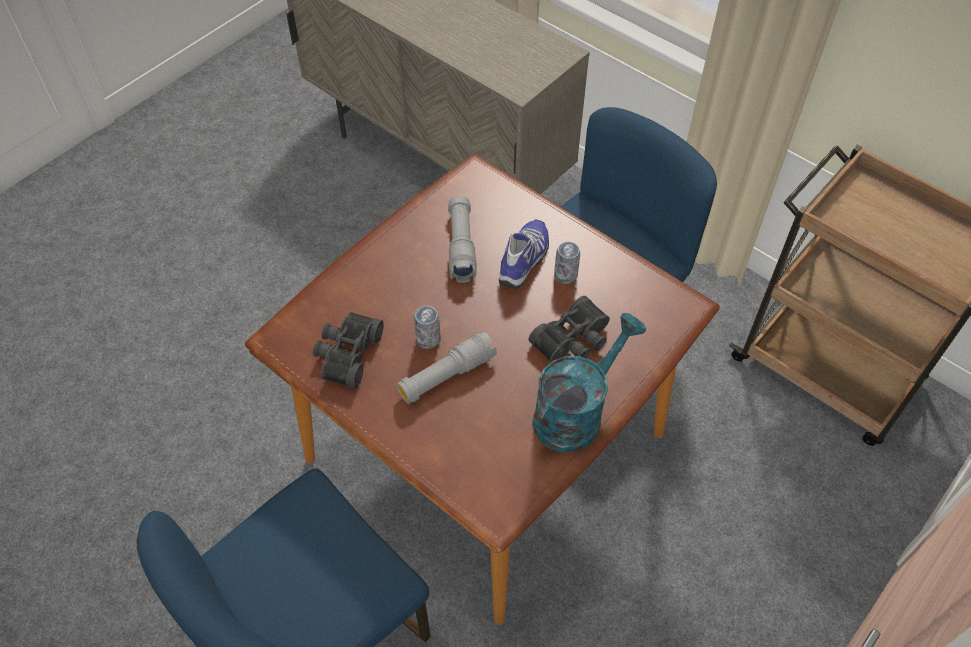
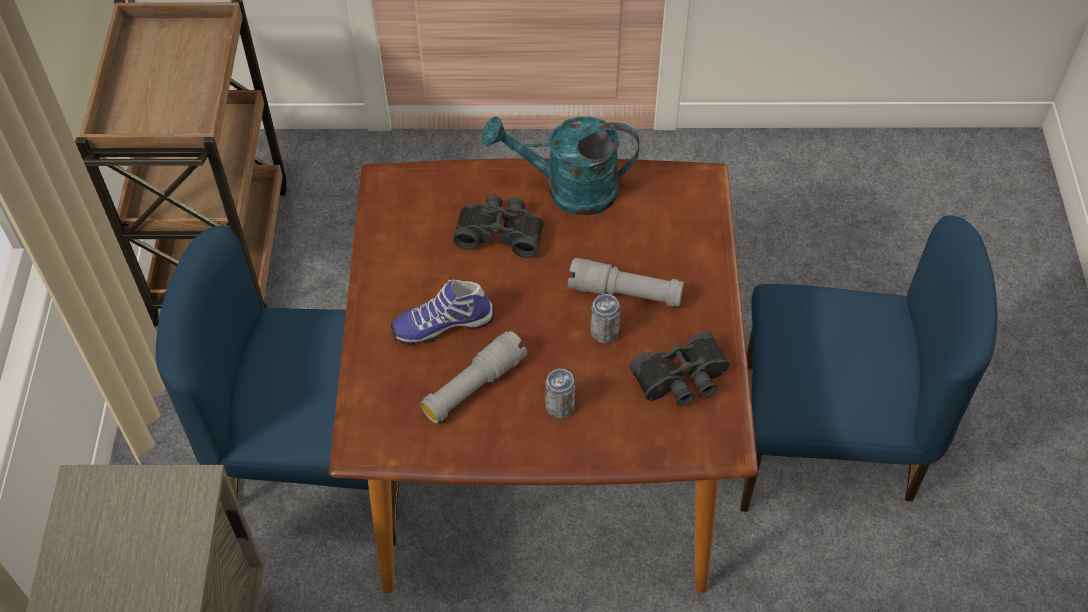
camera: 130 degrees left, 0 degrees up
(565, 275) = (432, 282): can -> can (560, 406)

